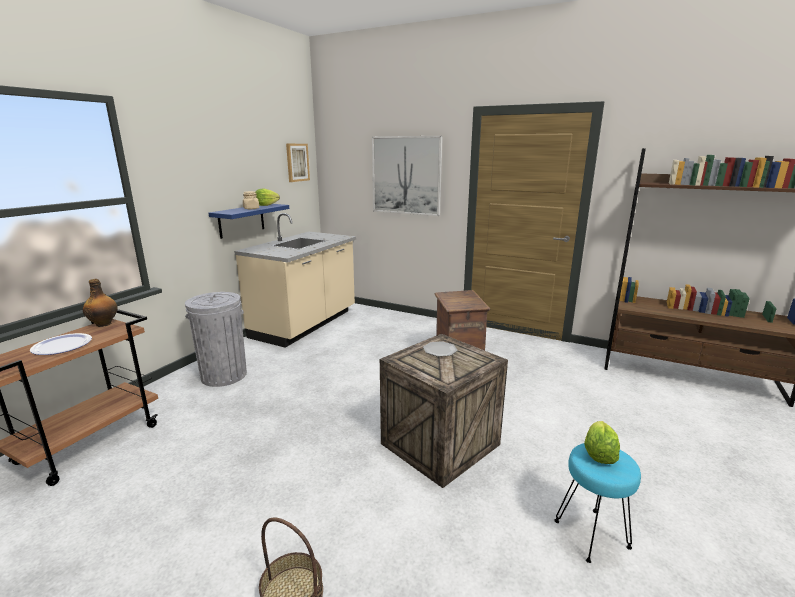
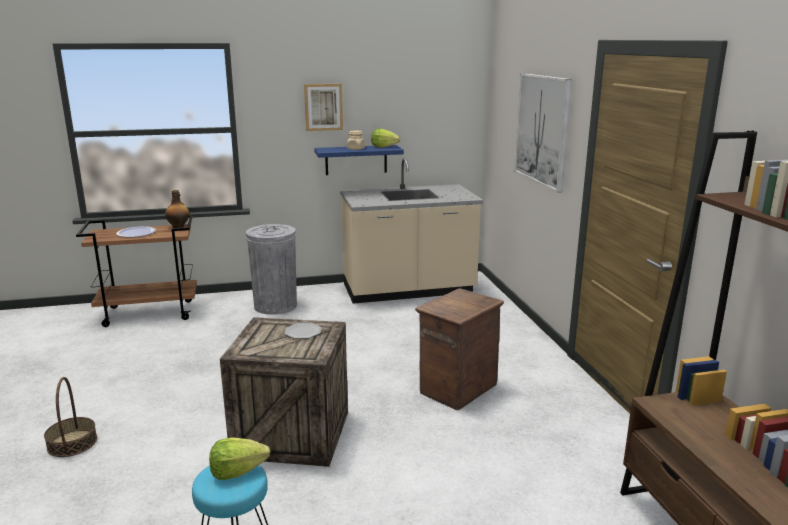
camera: 50 degrees right, 0 degrees up
(297, 162) = (451, 100): picture -> picture (323, 107)

